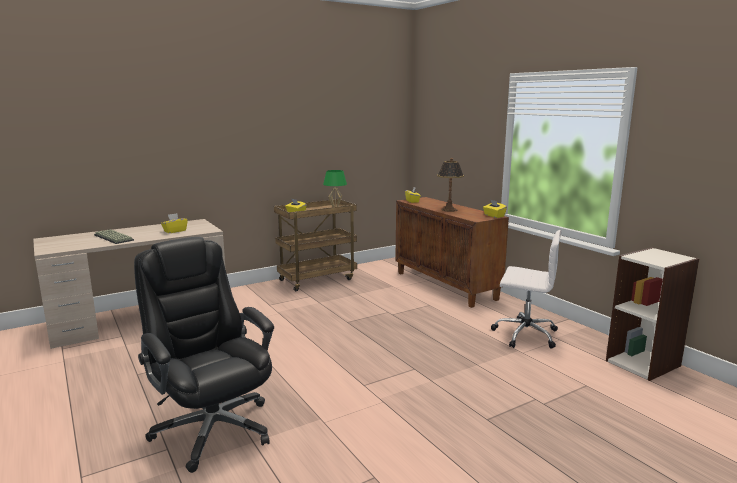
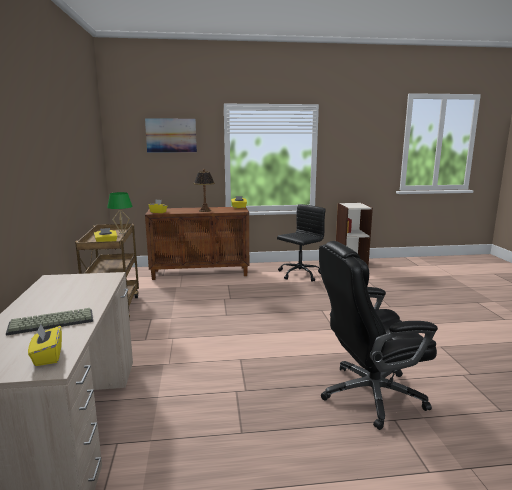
camera: 65 degrees left, 0 degrees up
(175, 231) = (82, 290): yellow tissue box -> yellow tissue box (47, 356)
(459, 115) = (171, 135): none -> picture
(524, 334) = (299, 274): white office chair -> black office chair

